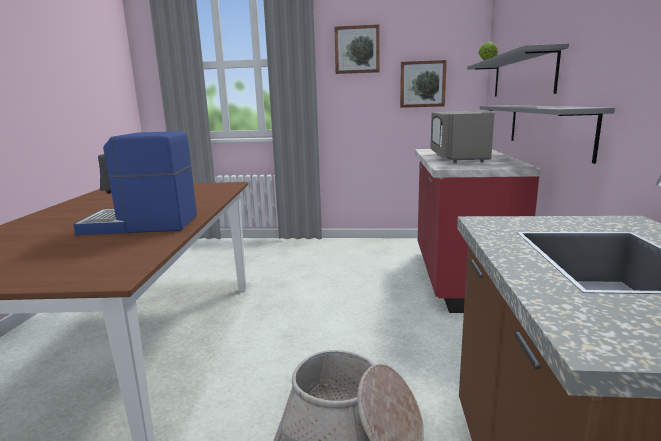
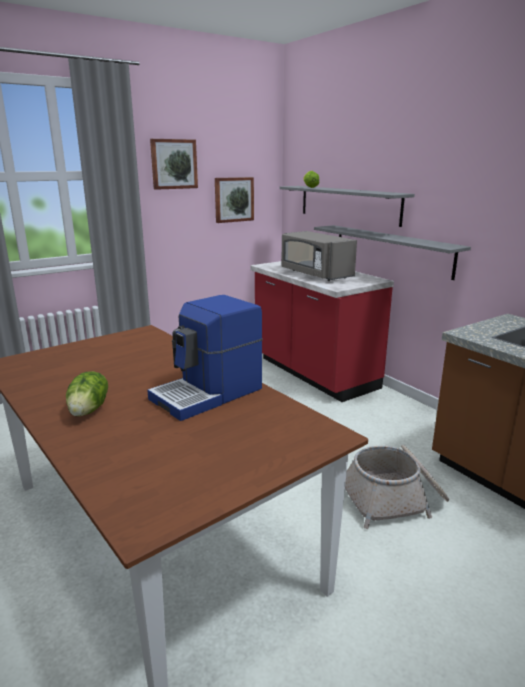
camera: 40 degrees left, 5 degrees up
(64, 217) = (89, 410): none -> lettuce

